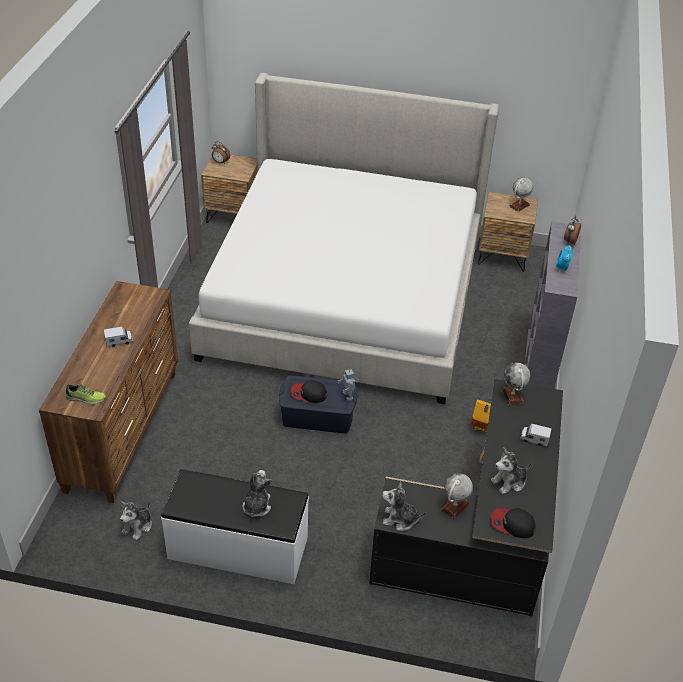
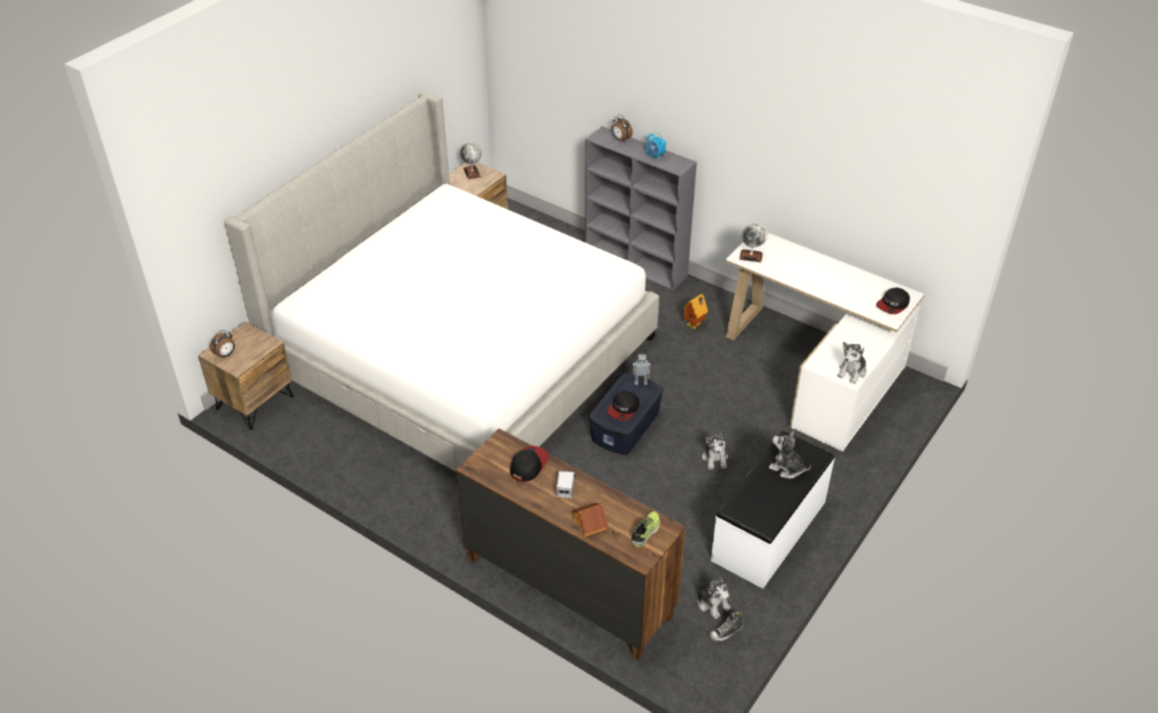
camera: 65 degrees left, 0 degrees up
(83, 364) = (589, 524): none -> toy house
(109, 543) = (726, 632): none -> shoe
(135, 315) = (528, 465): none -> cap
(454, 506) = (849, 336): globe -> none
(480, 538) = (817, 369): black desk -> white desk
(509, 482) = (847, 291): plush toy -> plush toy (715, 458)
(534, 439) = (806, 262): toy truck -> none

